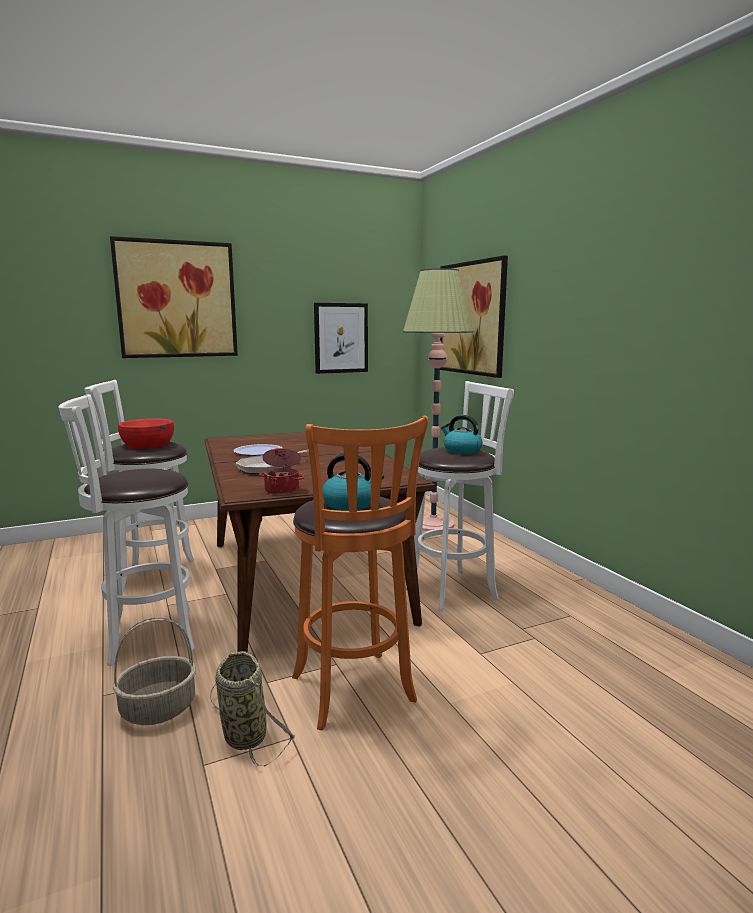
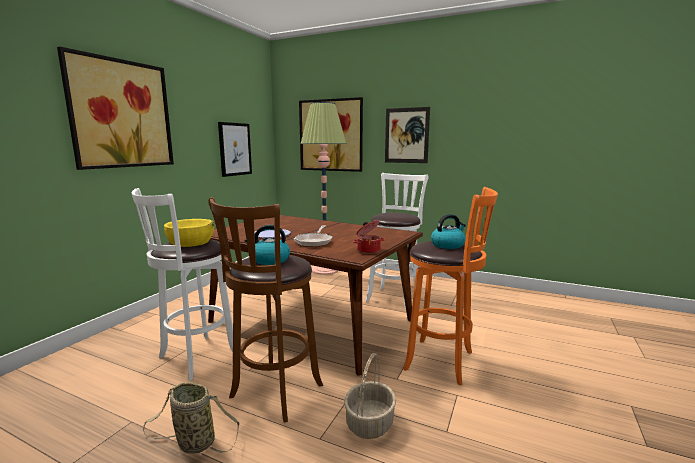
camera: 40 degrees left, 0 degrees up
(145, 636) = (273, 394): white stool -> brown stool
(148, 444) = (191, 242): red bowl -> yellow bowl
(243, 734) = (435, 407): basket -> basket (193, 443)
(461, 451) = (398, 214): kettle -> kettle (270, 260)
(558, 318) = (406, 135): none -> picture

